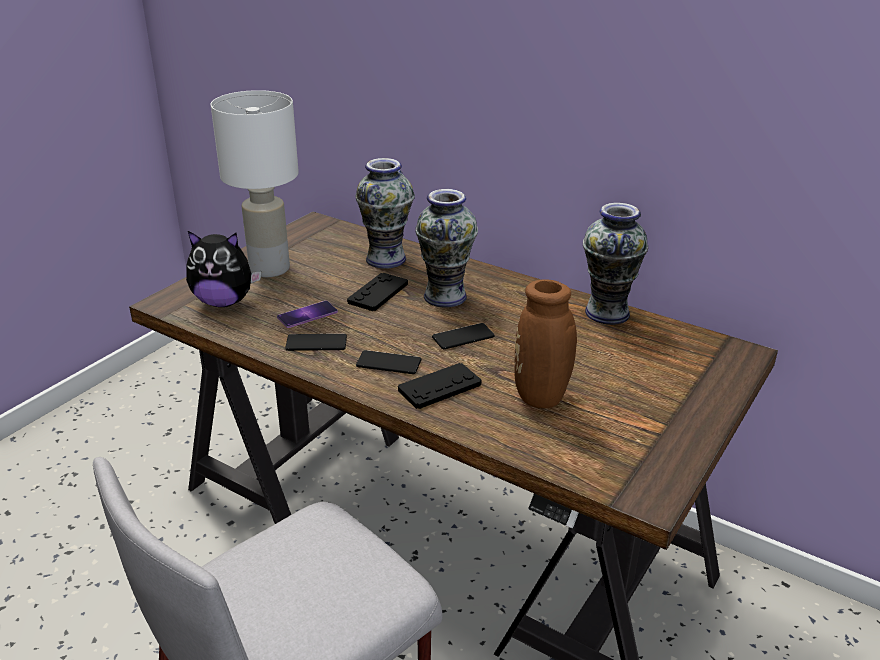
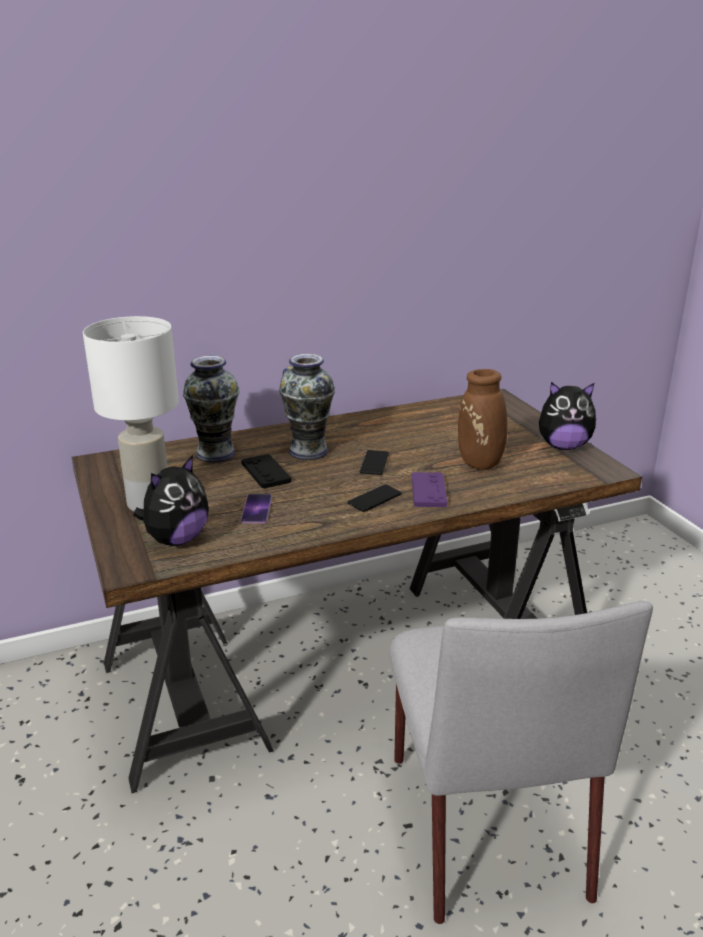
camera: 55 degrees left, 5 degrees down
(316, 343) = (308, 518): phone -> none
(439, 387) = (428, 491): black game controller -> purple game controller
(608, 313) = (405, 412): vase -> none
(670, 442) = (563, 446): none -> plush toy

